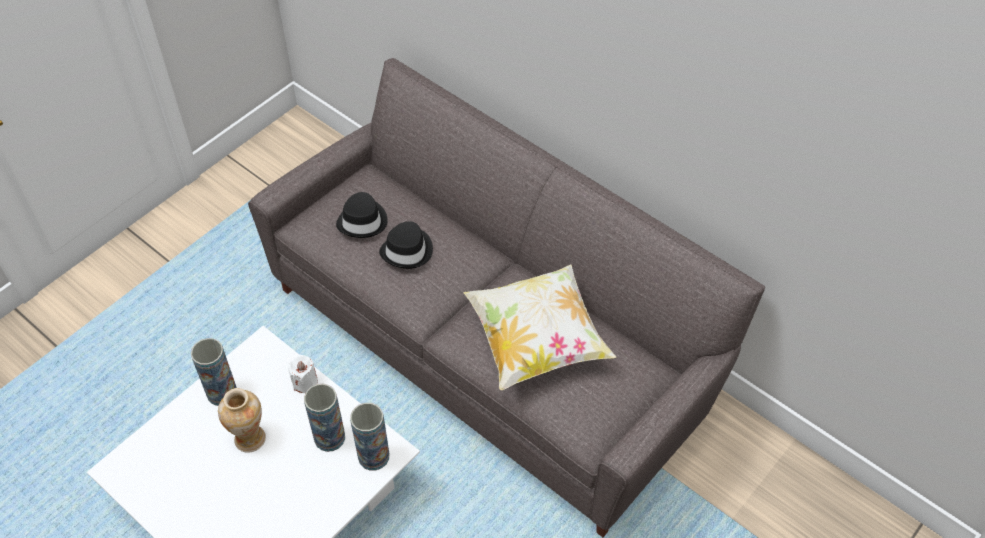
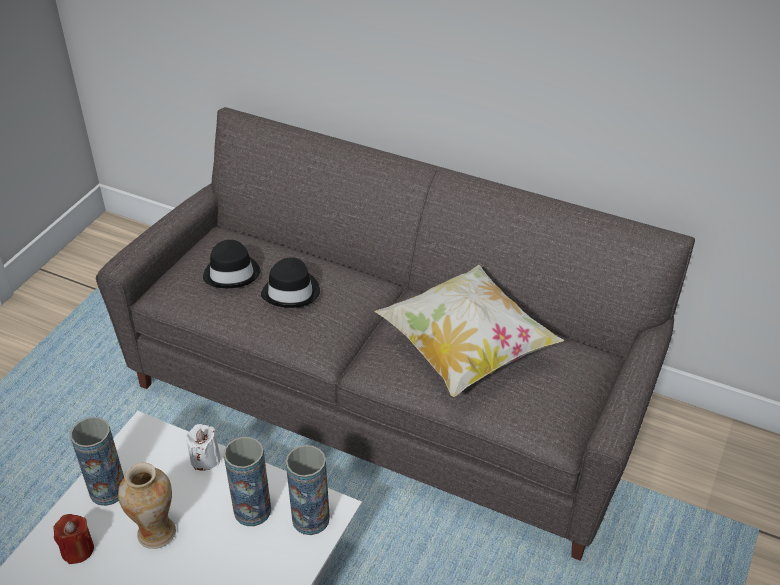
camera: 15 degrees left, 10 degrees down
(187, 438) = (77, 550): none -> red candle

